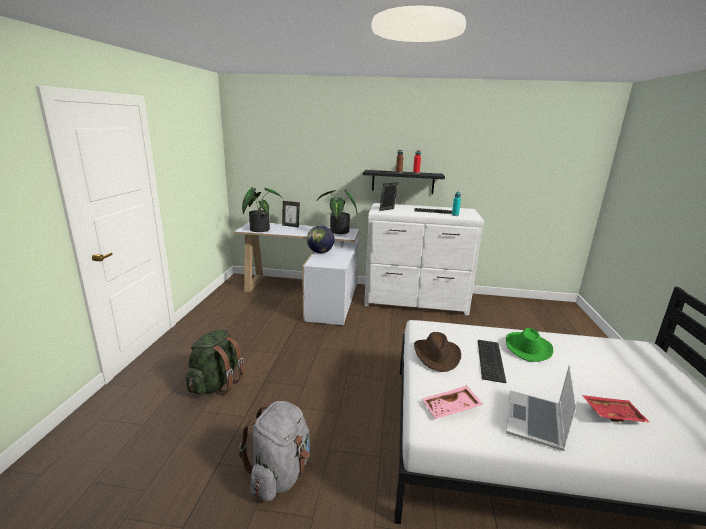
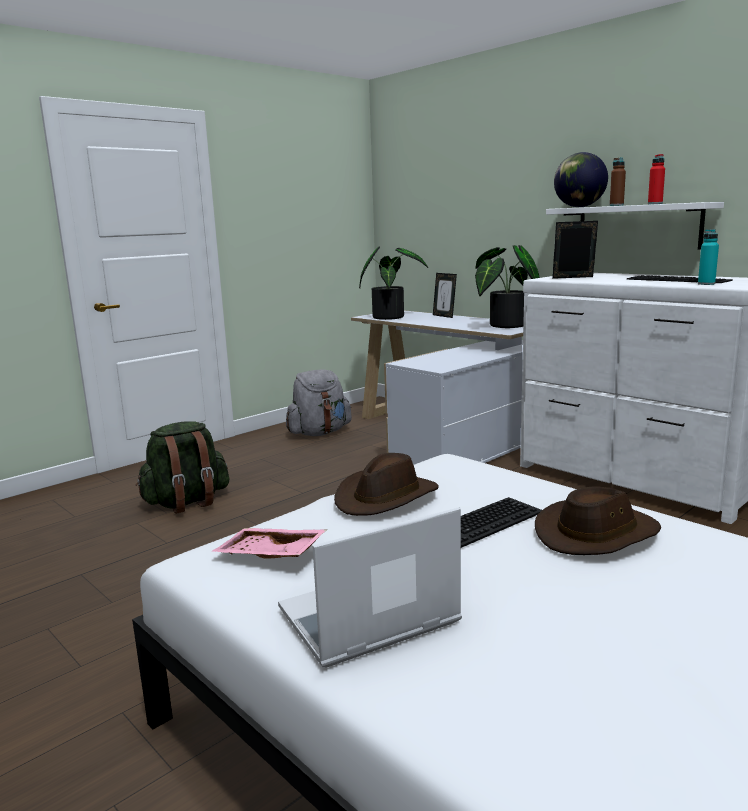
camera: 40 degrees right, 5 degrees down
(280, 473) = (115, 610): grey backpack -> grey backpack (319, 433)
(320, 252) = (445, 353): globe -> globe (579, 207)
(403, 182) = (638, 227): black shelf -> white shelf
(527, 348) = (597, 534): green hat -> brown hat
(612, 414) = (560, 674): red tray -> none

